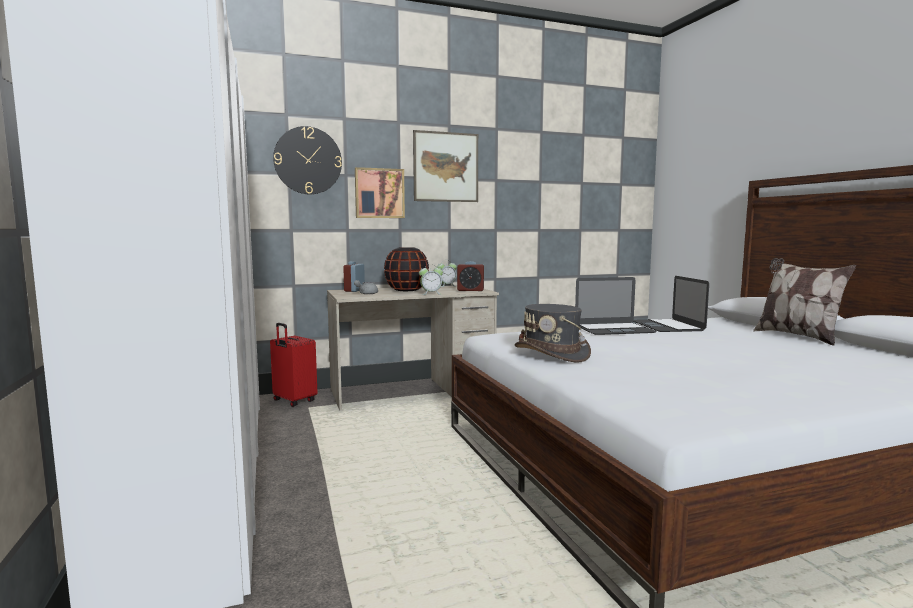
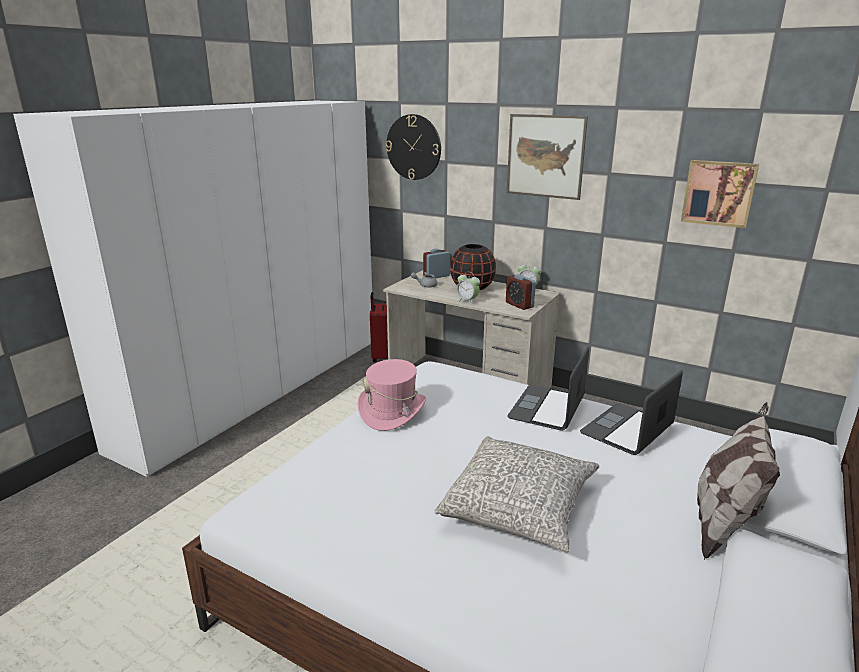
camera: 50 degrees right, 15 degrees up
(379, 193) = (474, 182): picture -> picture (719, 193)
(552, 354) = (392, 411): grey hat -> pink hat
(614, 329) = (547, 407): laptop -> laptop turned 75 degrees clockwise
(748, 357) = (519, 506): none -> grey pillow

